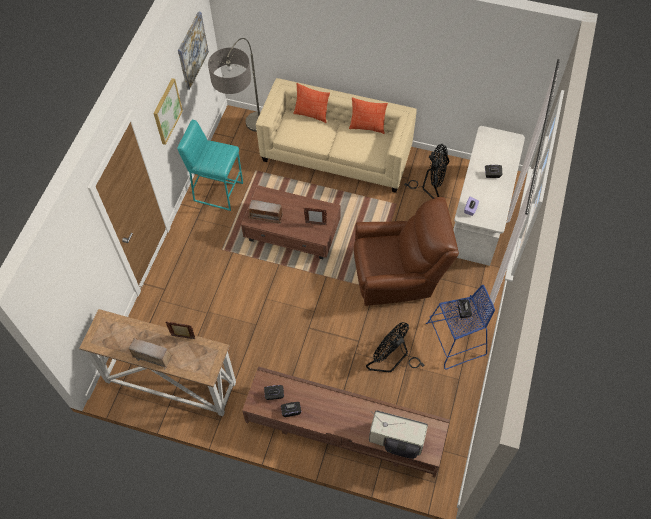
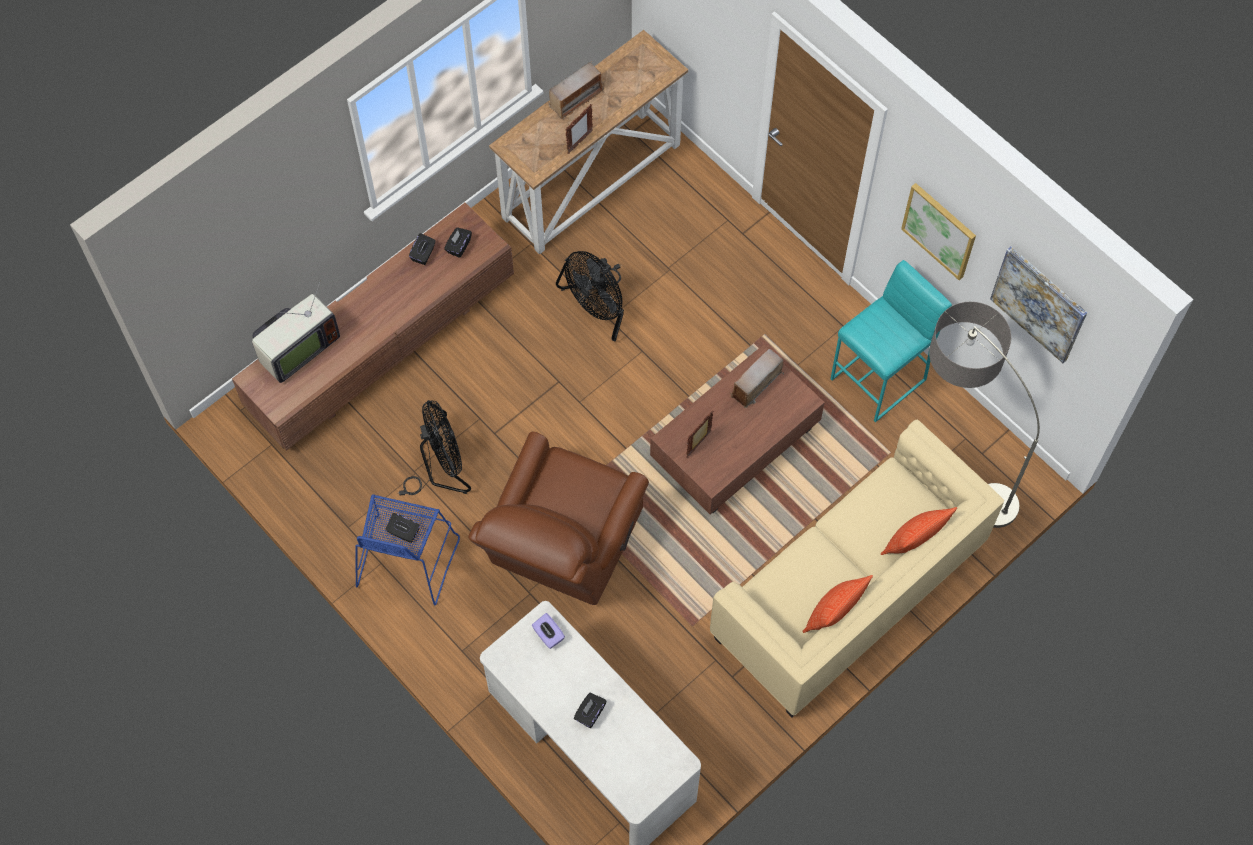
camera: 120 degrees right, 5 degrees up
(431, 182) = (700, 707): black fan -> black fan (598, 303)

